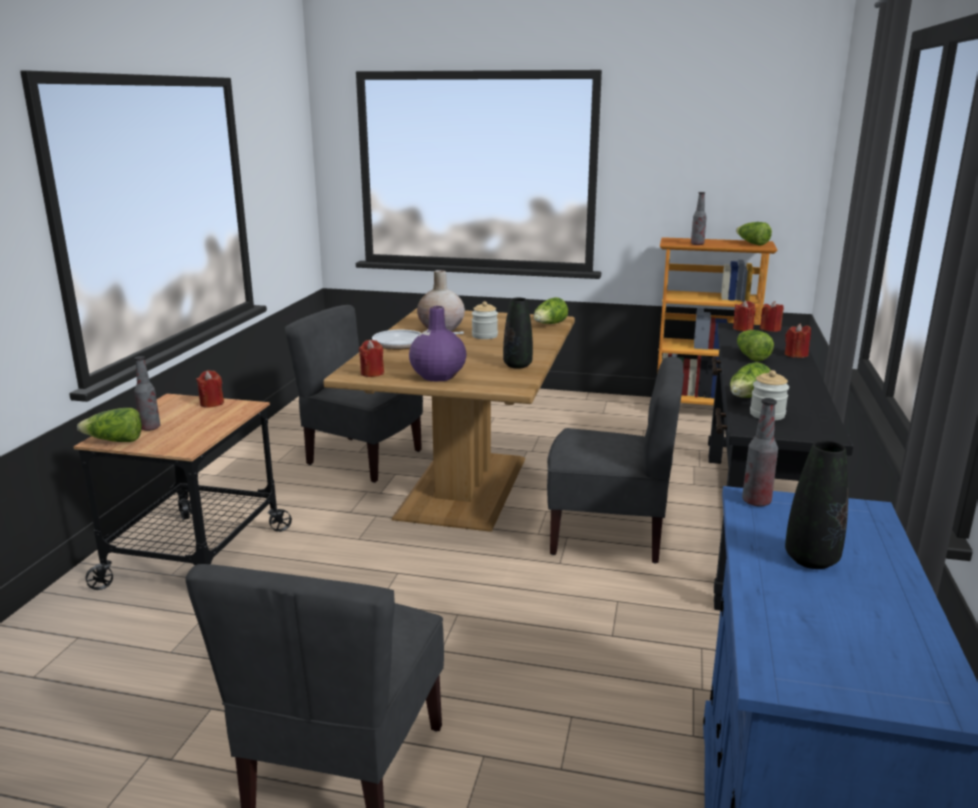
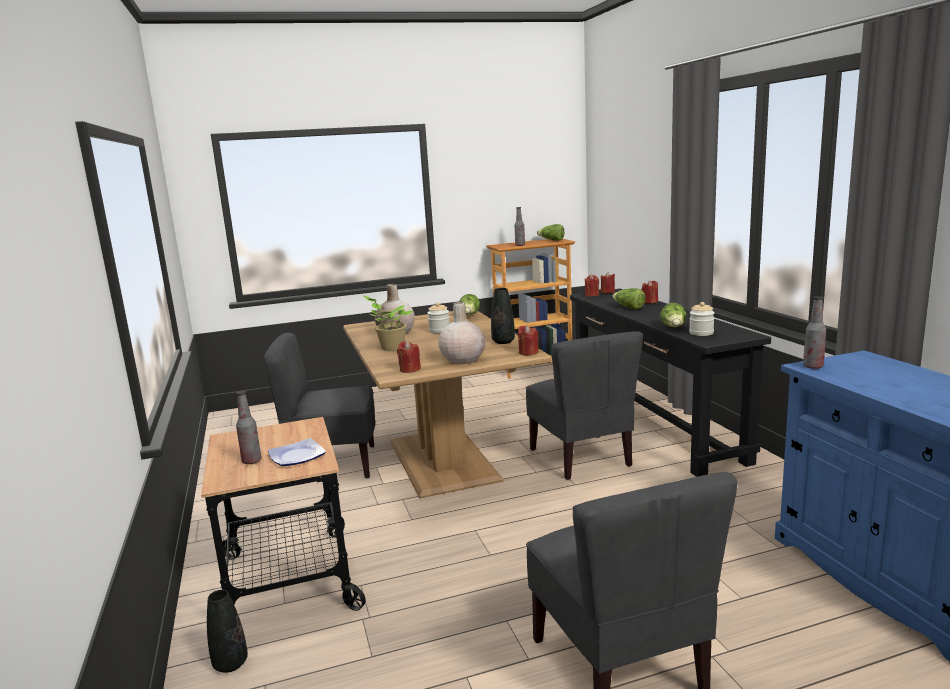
camera: 30 degrees left, 5 degrees down
(115, 441) = (238, 479): lettuce -> none
(184, 435) = (296, 457): none -> plate
(212, 403) = (272, 430): red candle -> red candle (528, 352)
(404, 344) = (390, 348): frying pan -> potted plant
(438, 376) = (462, 360): purple vase -> beige vase
(609, 535) = (581, 457): grey chair -> grey chair turned 90 degrees clockwise
(811, 560) = (893, 382): black vase -> black vase (230, 664)

